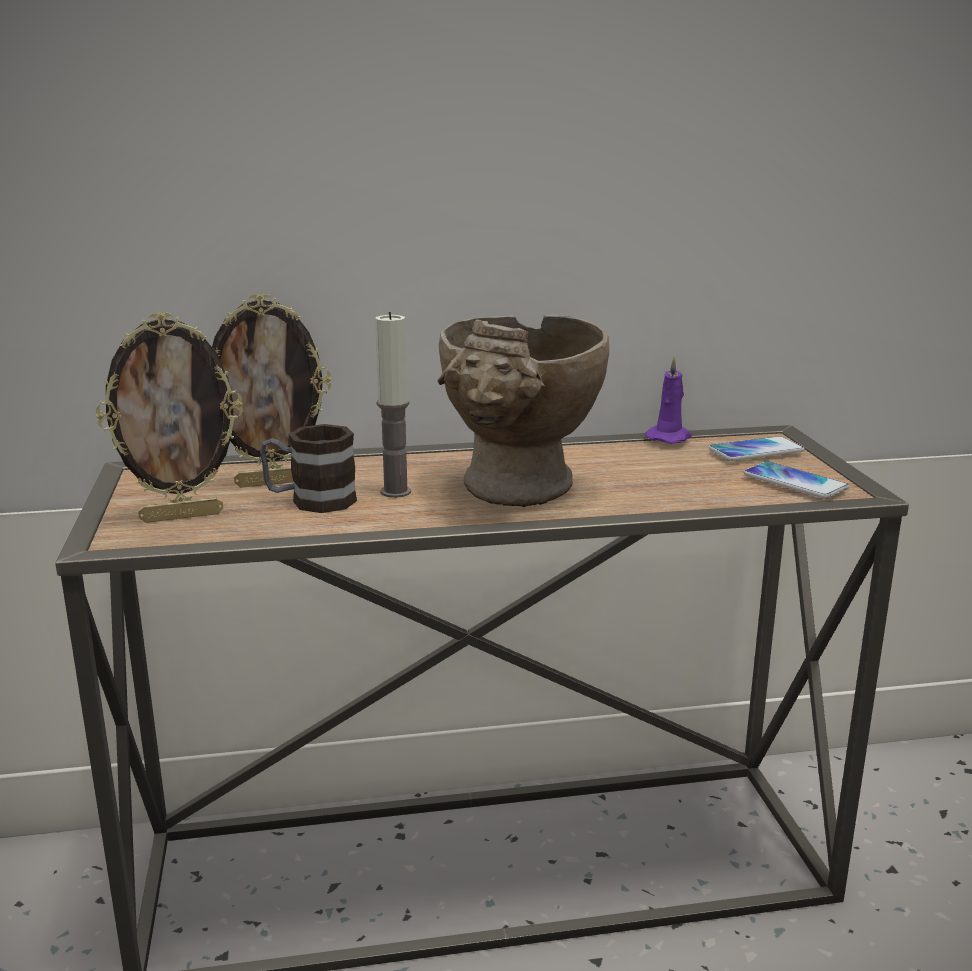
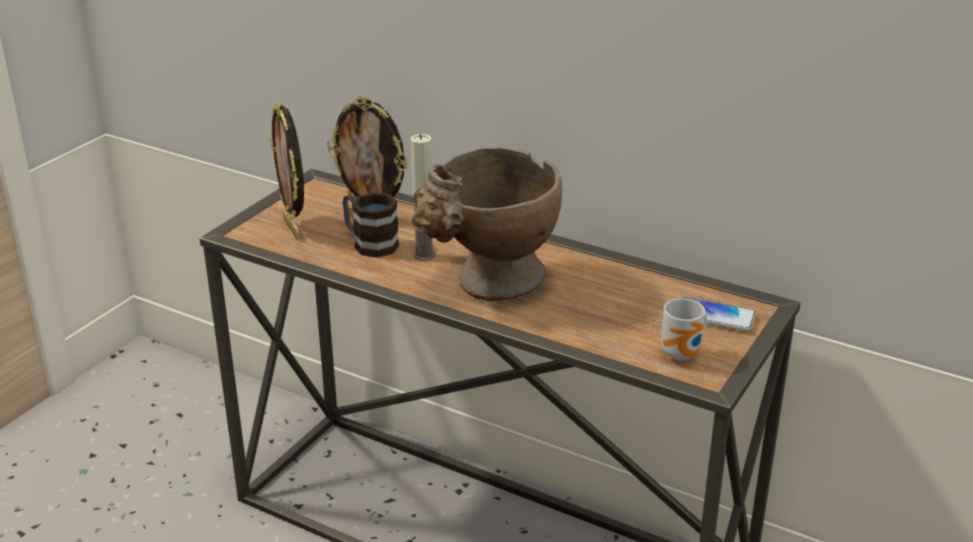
camera: 40 degrees right, 10 degrees up
(182, 516) = (293, 228): picture frame -> picture frame turned 45 degrees clockwise
(669, 437) = (675, 278): purple candle -> none
(795, 482) = (683, 354): phone -> mug

